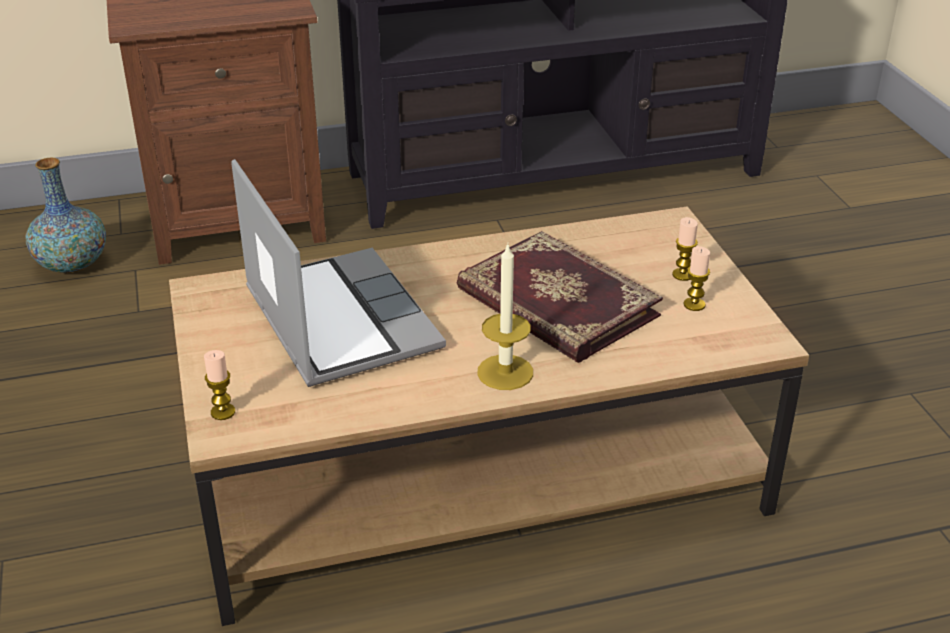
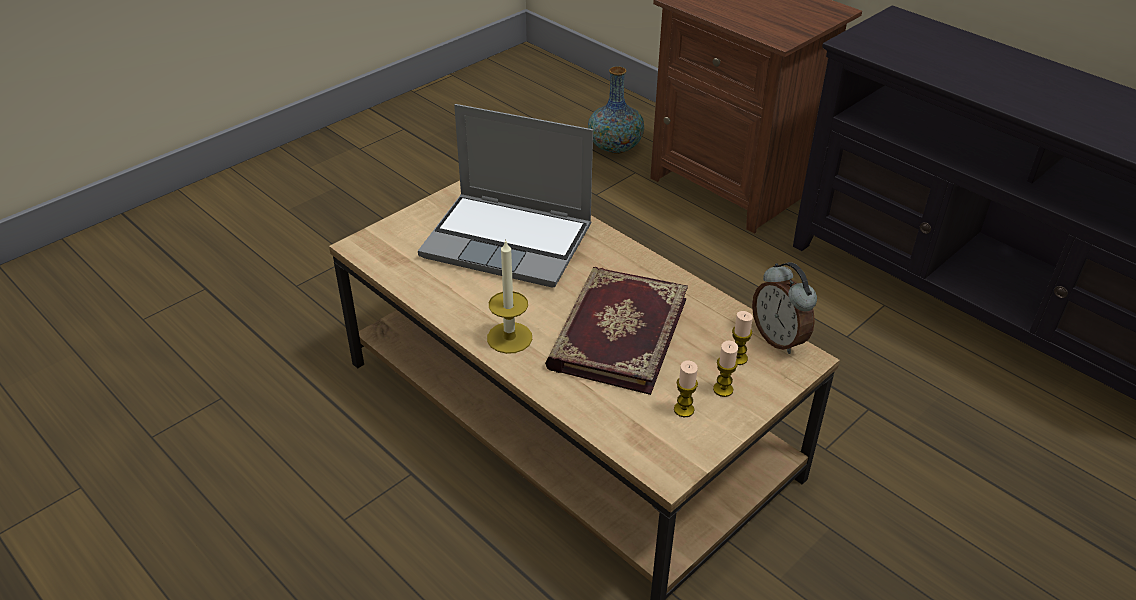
camera: 60 degrees right, 5 degrees up
(223, 412) = (381, 237): candle -> candle (737, 358)
(337, 319) = (510, 241): laptop -> laptop turned 75 degrees clockwise
(638, 222) = (779, 339): none -> alarm clock

